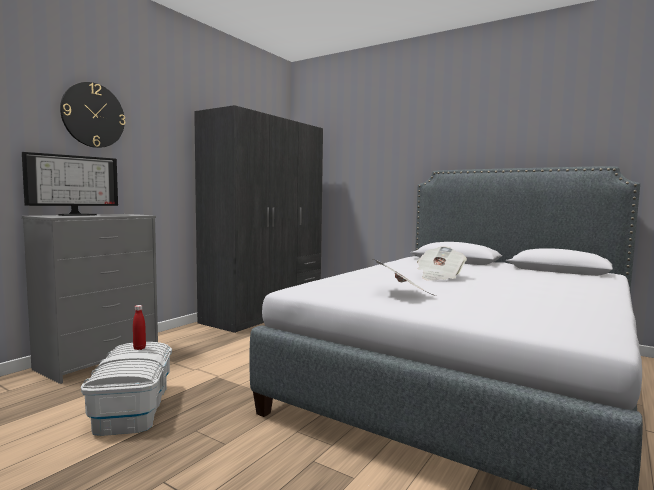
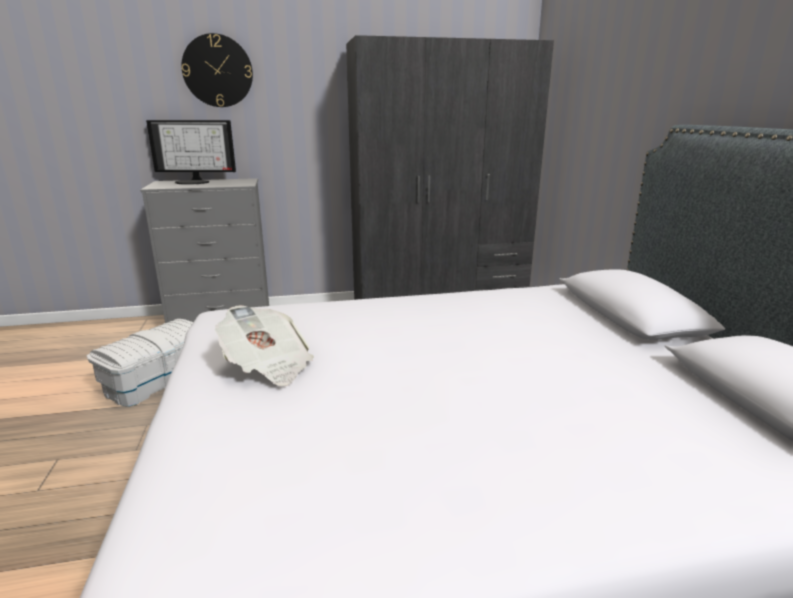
camera: 45 degrees right, 15 degrees up
(139, 348) = (172, 328): red bottle -> none
(439, 277) = (439, 347): newspaper -> none

